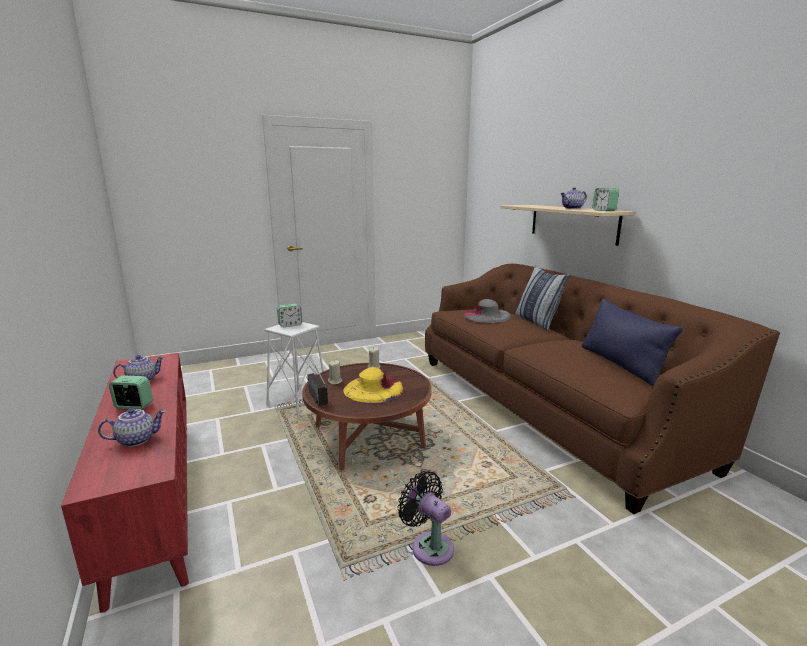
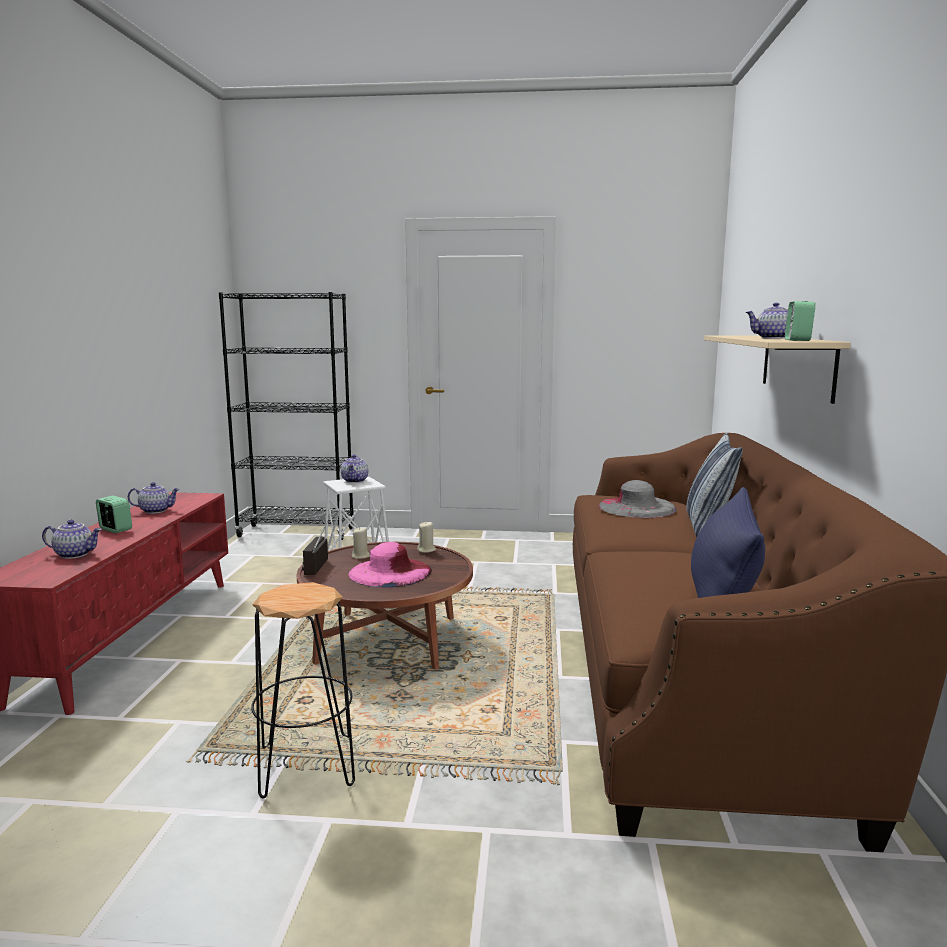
camera: 30 degrees right, 5 degrees down
(195, 371) = (297, 533): none -> black bookcase
(290, 325) = (355, 481): alarm clock -> teapot
(373, 389) = (390, 572): yellow hat -> pink hat
(429, 546) = (306, 766): black fan -> black stool

